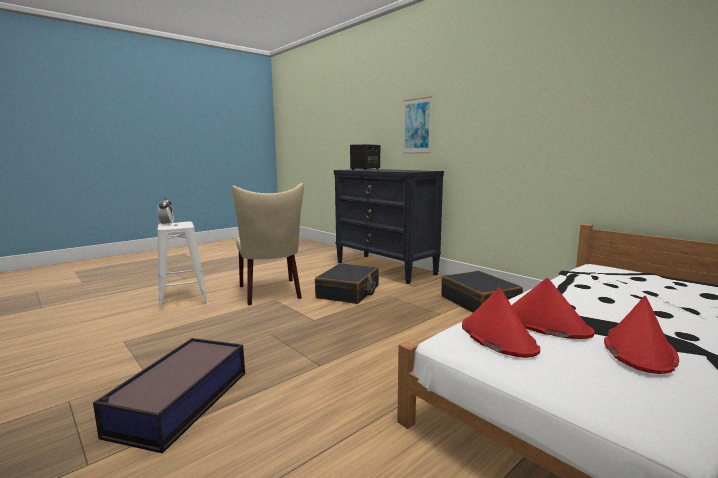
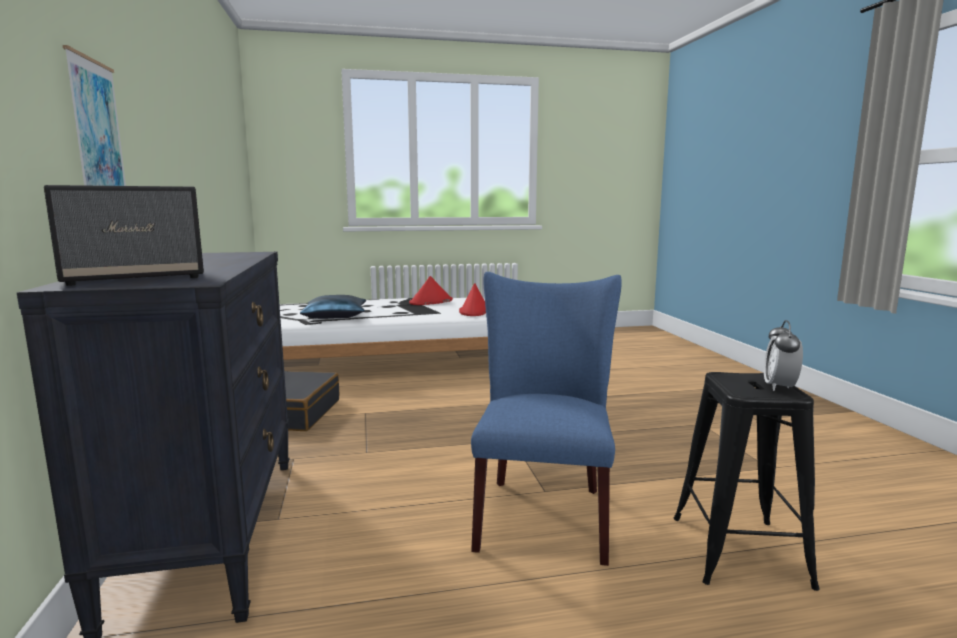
camera: 150 degrees left, 0 degrees up
(179, 403) = (660, 401): storage box -> none
(183, 298) = (739, 551): white stool -> black stool
(271, 293) = (543, 512): beige chair -> blue chair
(348, 292) = (408, 474): black suitcase -> none
(544, 324) = (438, 310): red hat -> none
(591, 284) = (335, 316): none -> blue pillow

